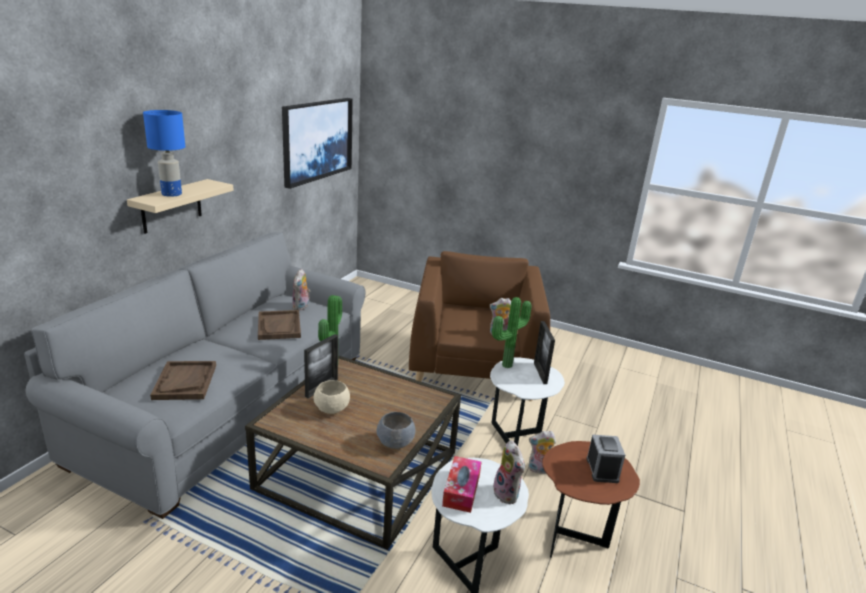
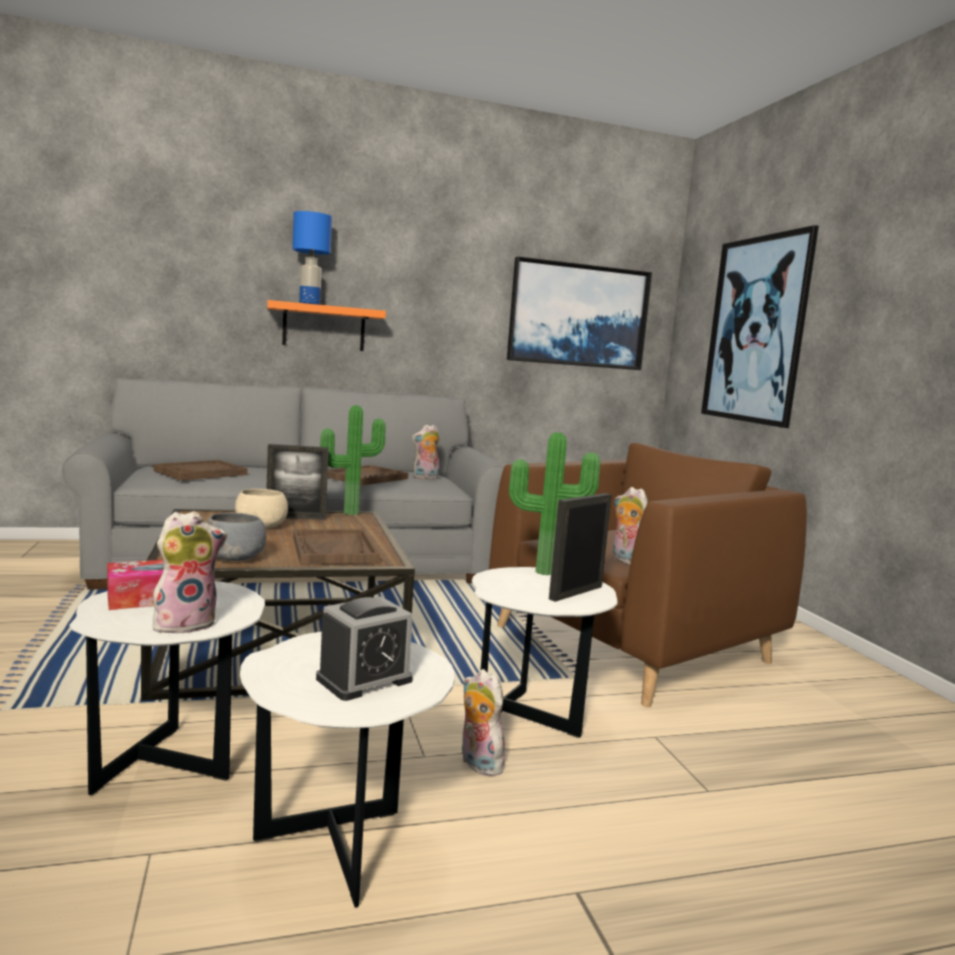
camera: 50 degrees right, 15 degrees down
(171, 206) = (324, 327): beige shelf -> orange shelf
(408, 404) = (334, 550): none -> brown tray
(444, 149) = (755, 330): none -> picture
(508, 494) = (186, 623): plush toy -> plush toy turned 150 degrees counterclockwise
(575, 537) = (340, 854): brown side table -> white side table

